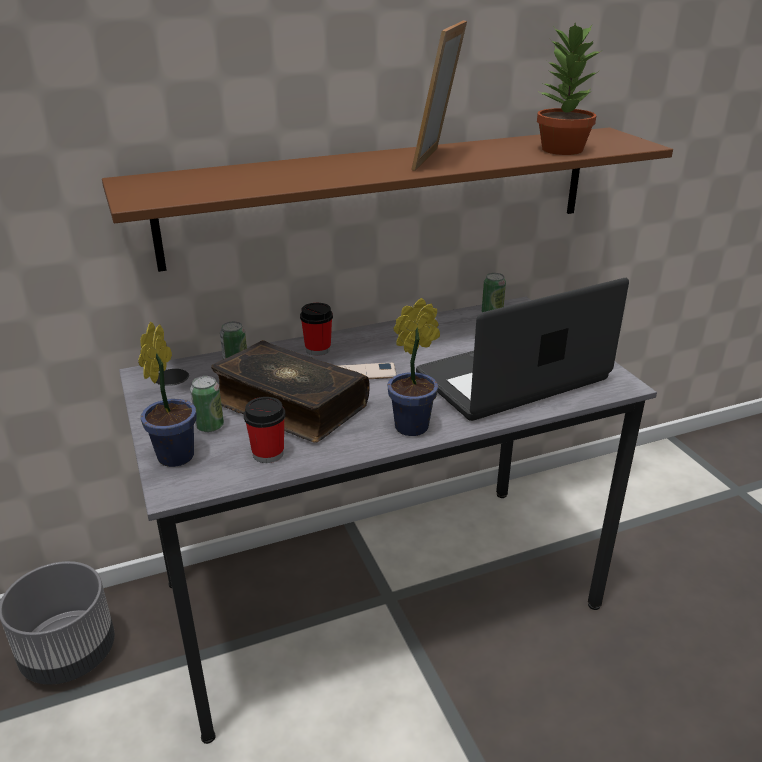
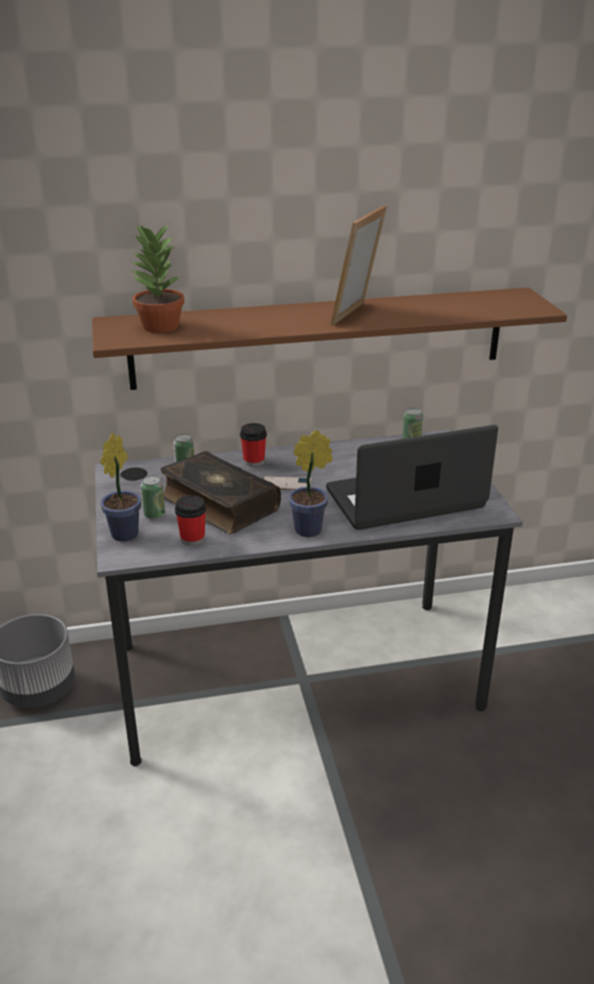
camera: 10 degrees right, 0 degrees up
(561, 150) = (467, 310): potted plant -> potted plant (159, 326)

